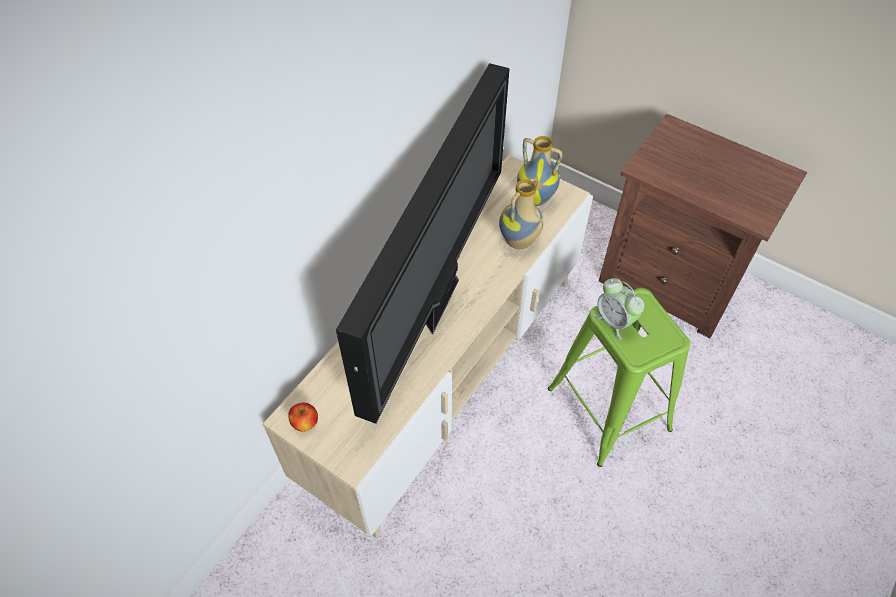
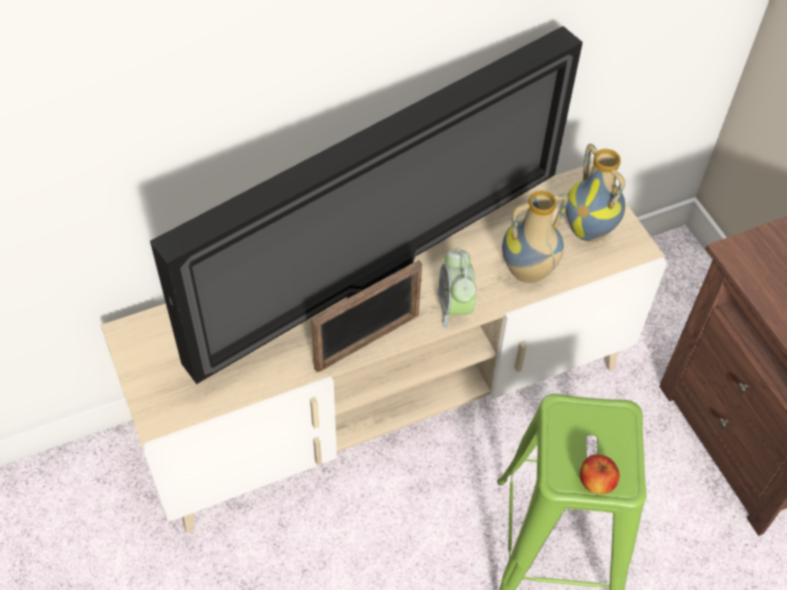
camera: 30 degrees right, 0 degrees up
(305, 423) = (141, 348): apple -> apple (596, 483)
(455, 337) = (367, 342): none -> picture frame
(614, 321) = (566, 423): alarm clock -> alarm clock (455, 307)

